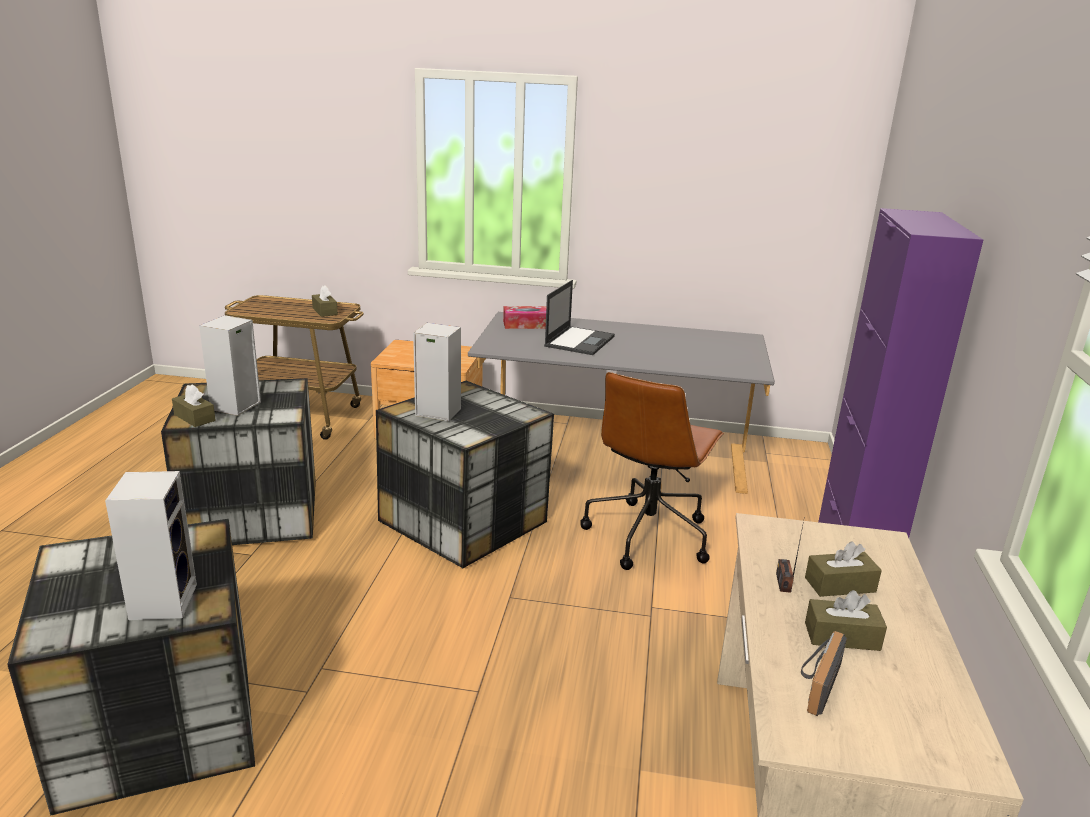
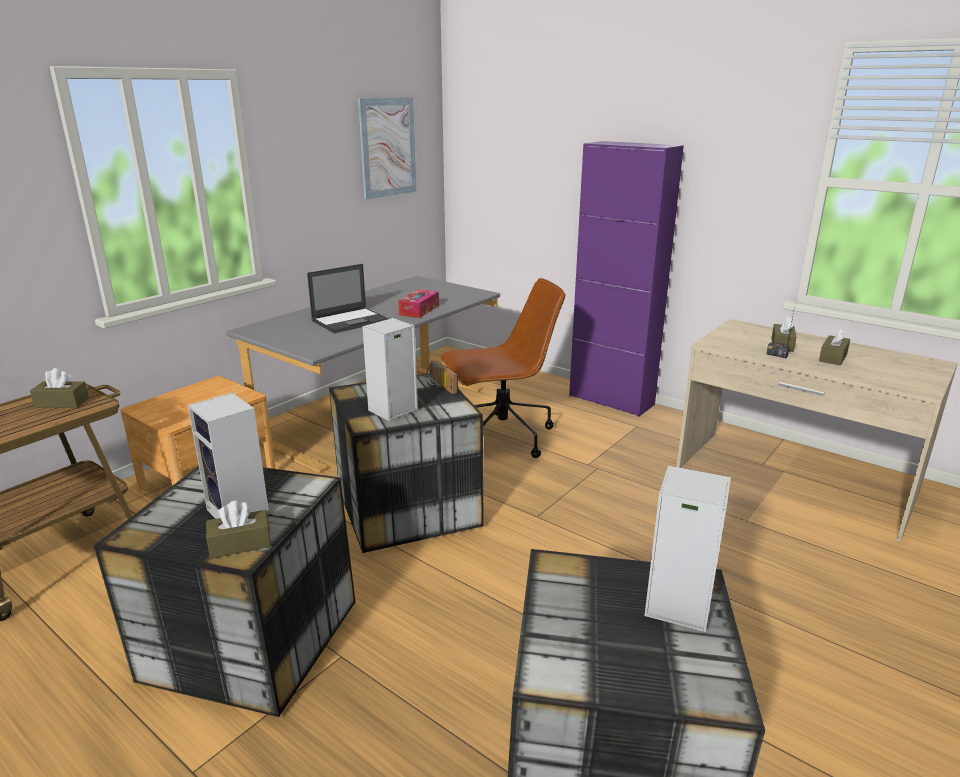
camera: 60 degrees left, 0 degrees up
(527, 325) = (282, 328): tissue box -> tissue box (419, 310)
(580, 341) = (350, 320): laptop -> laptop turned 90 degrees clockwise
(648, 534) = (501, 437): brown office chair -> brown office chair turned 75 degrees counterclockwise
(770, 175) = (387, 147): none -> picture
(815, 682) = (875, 373): radio -> radio (439, 386)

